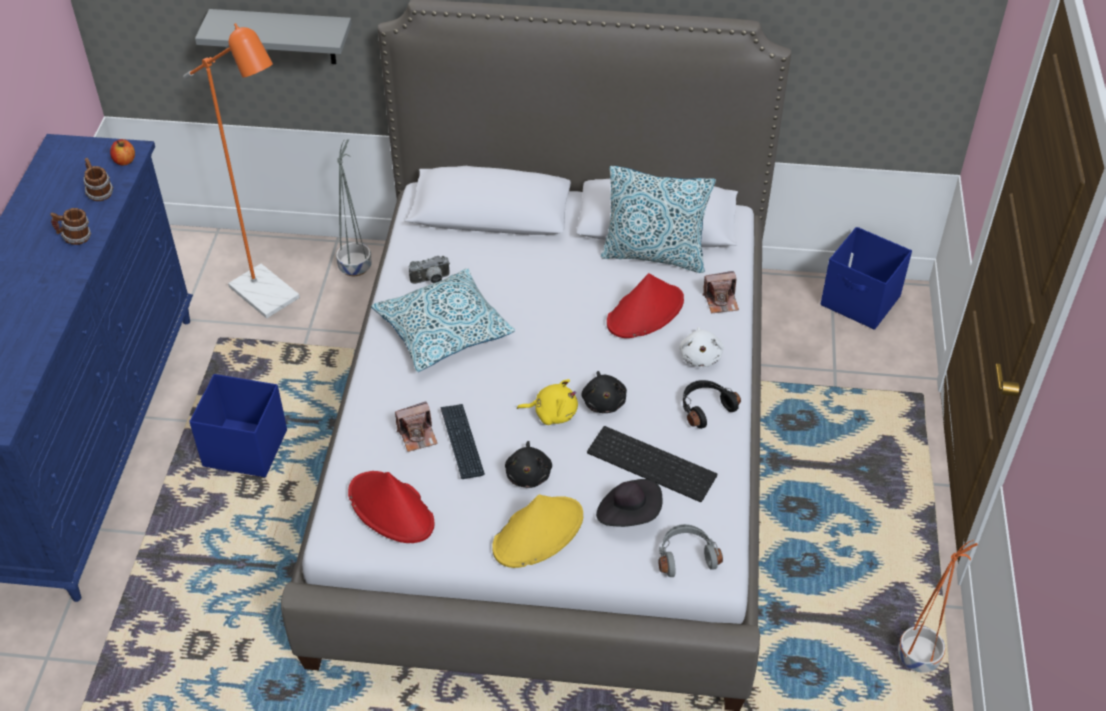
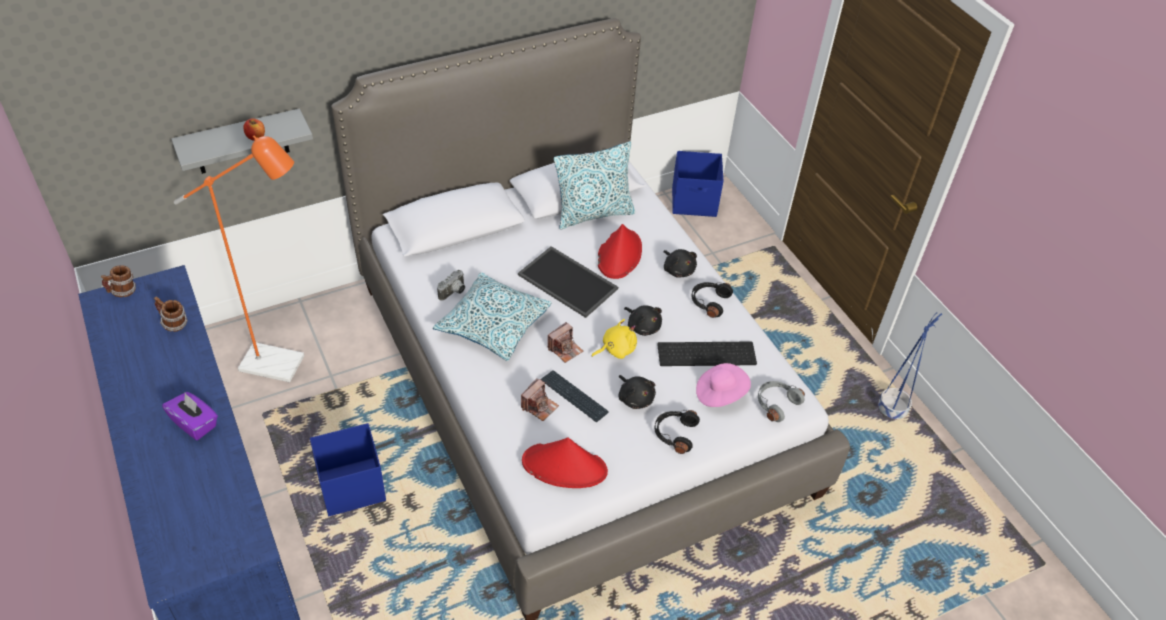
camera: 35 degrees left, 0 degrees up
(41, 293) = (195, 423): none -> purple tissue box
(76, 238) = (186, 368): mug -> mug (123, 292)
(125, 161) = (173, 289): apple -> apple (256, 137)
(356, 266) = (330, 314): grey planter -> none
(538, 532) = (674, 434): yellow hat -> black headphones
(562, 318) = (569, 281): none -> tray
(629, 514) = (720, 393): black hat -> pink hat
(700, 356) = (678, 269): white plush toy -> black plush toy
(721, 301) = (661, 227): camera -> camera (565, 349)
(919, 656) = (892, 409): orange planter -> blue planter

